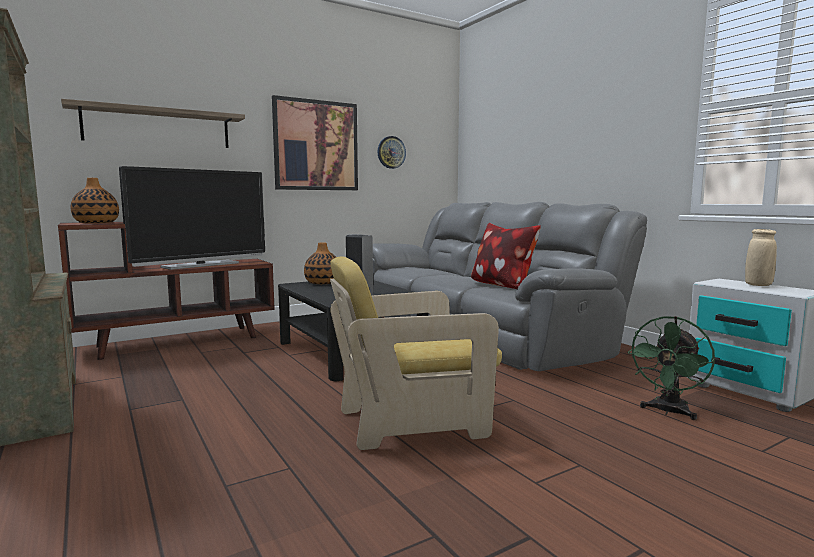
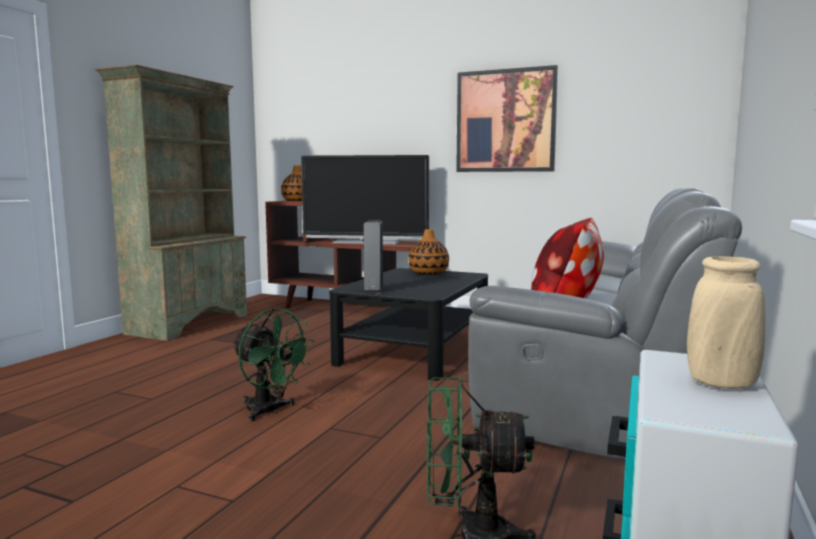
camera: 55 degrees right, 0 degrees up
(158, 127) = (361, 119): shelf -> none
(391, 152) = (609, 120): wall clock -> none
(412, 422) = (270, 411): yellow armchair -> green fan

